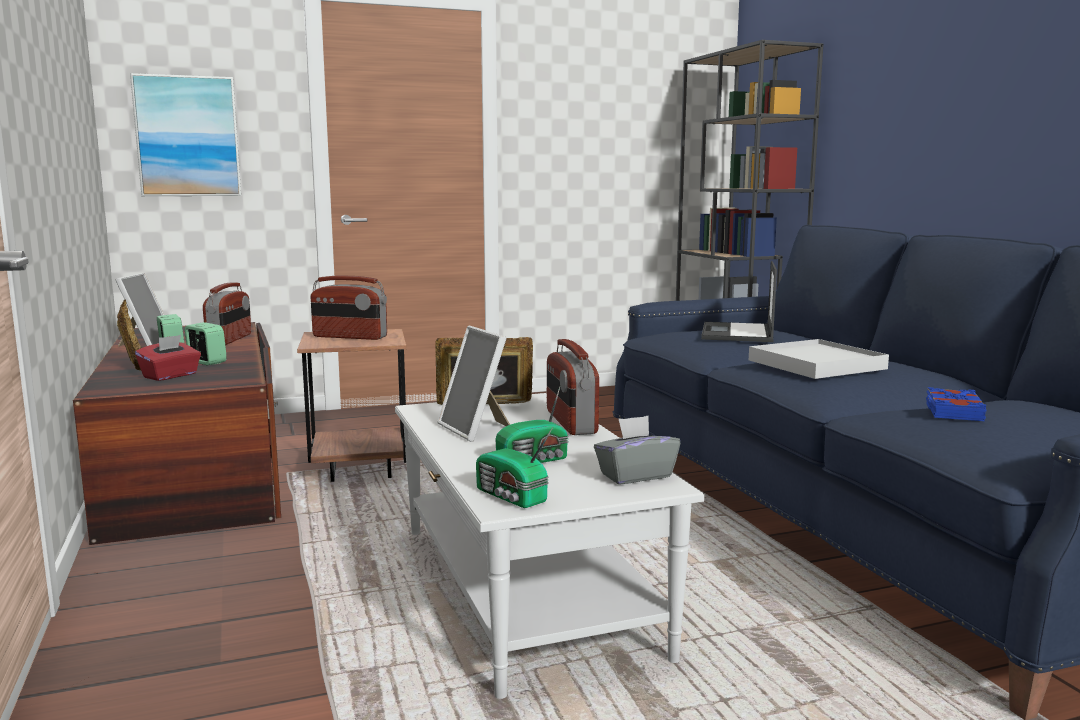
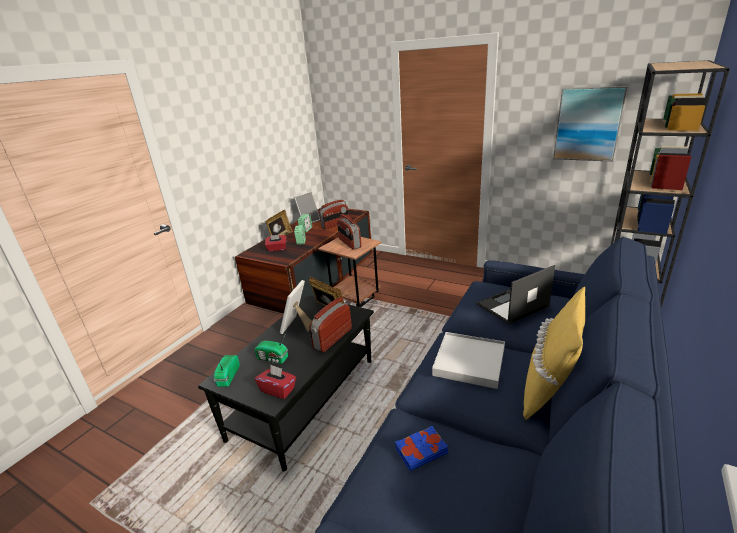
camera: 50 degrees right, 15 degrees up
(187, 136) = (344, 125): picture -> picture (588, 124)
(525, 590) = (304, 398): white coffee table -> black coffee table
(635, 475) = (278, 390): grey tissue box -> red tissue box
(912, 363) = (549, 388): none -> yellow pillow

